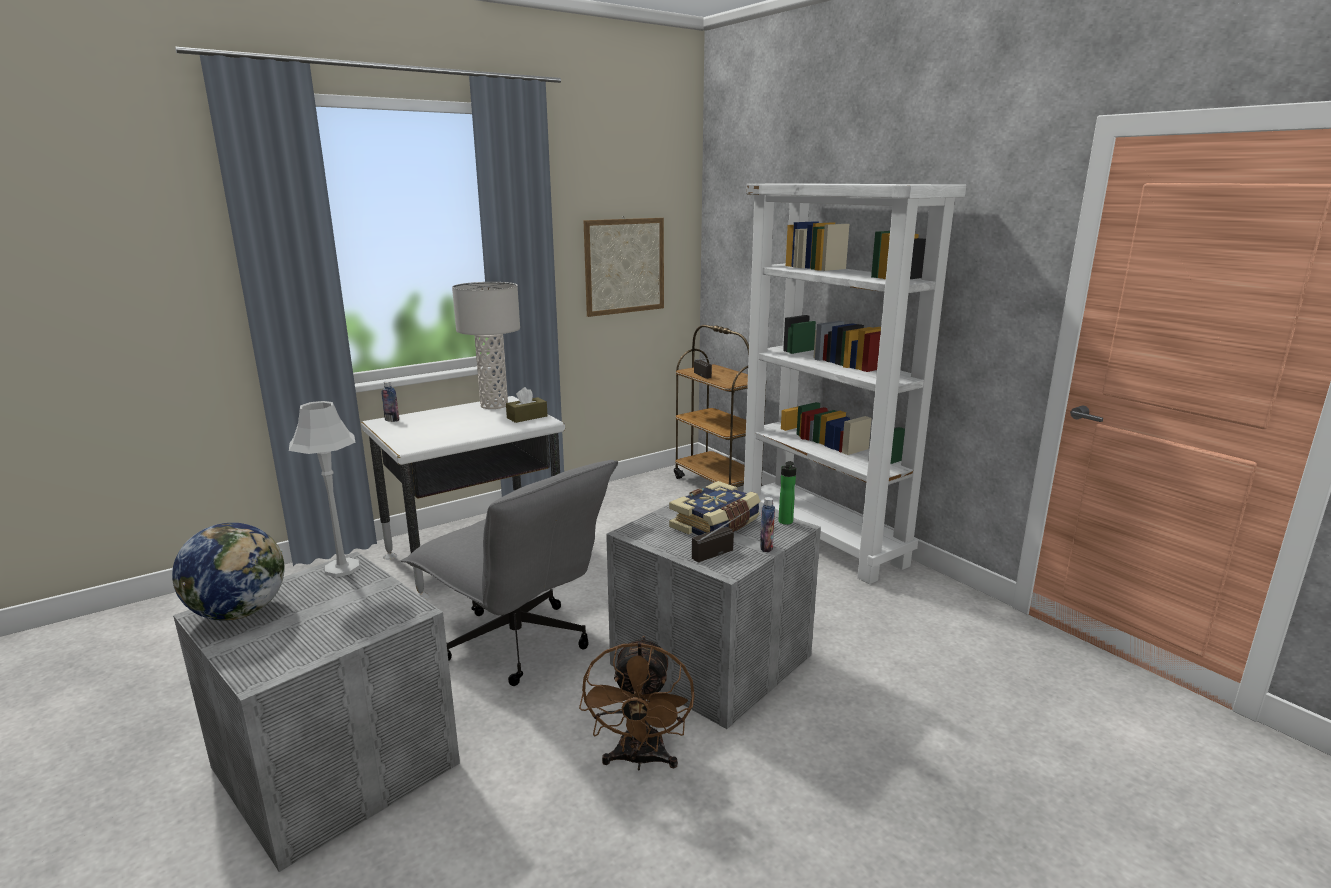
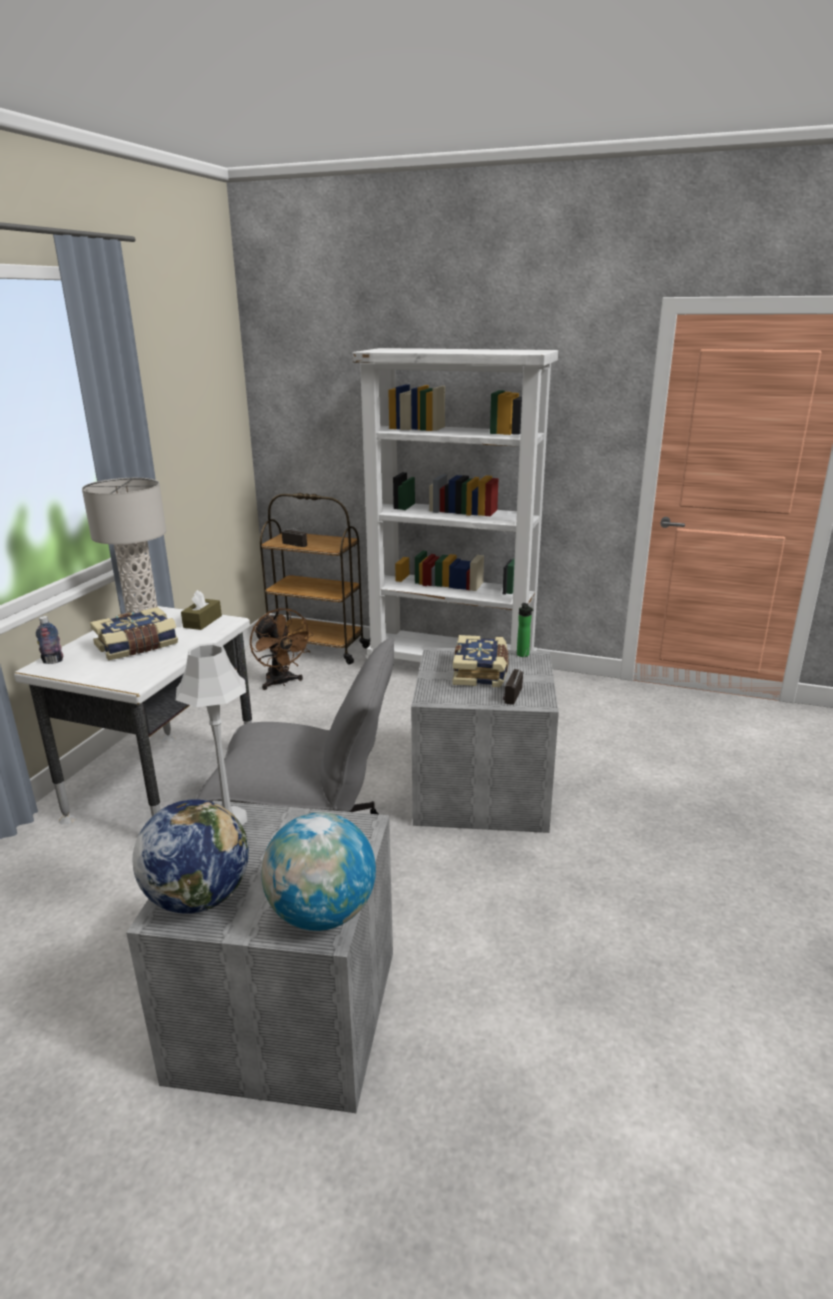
camera: 35 degrees left, 5 degrees up
(279, 661) = (322, 914): none -> globe
(455, 423) = (137, 646): none -> book
(624, 265) = (196, 441): picture -> none
(640, 760) = (520, 881): brown fan -> brown fan (281, 683)
(766, 547) = (540, 678): bottle -> none

